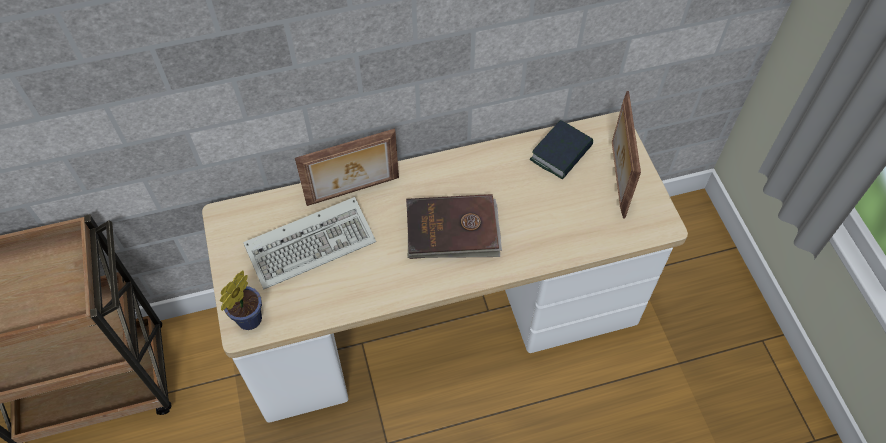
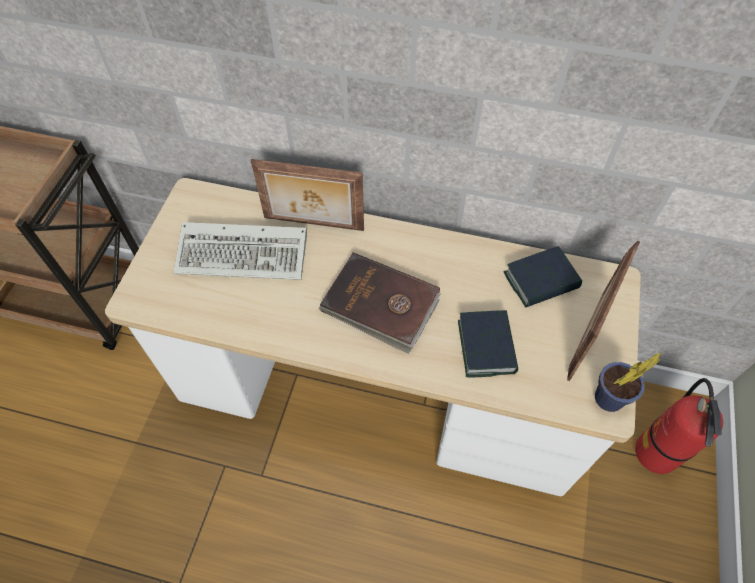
camera: 30 degrees right, 0 degrees up
(247, 322) = (140, 295): potted plant -> potted plant (605, 400)
(552, 223) = (486, 346): none -> book
(687, 254) = (656, 453): none -> fire extinguisher

